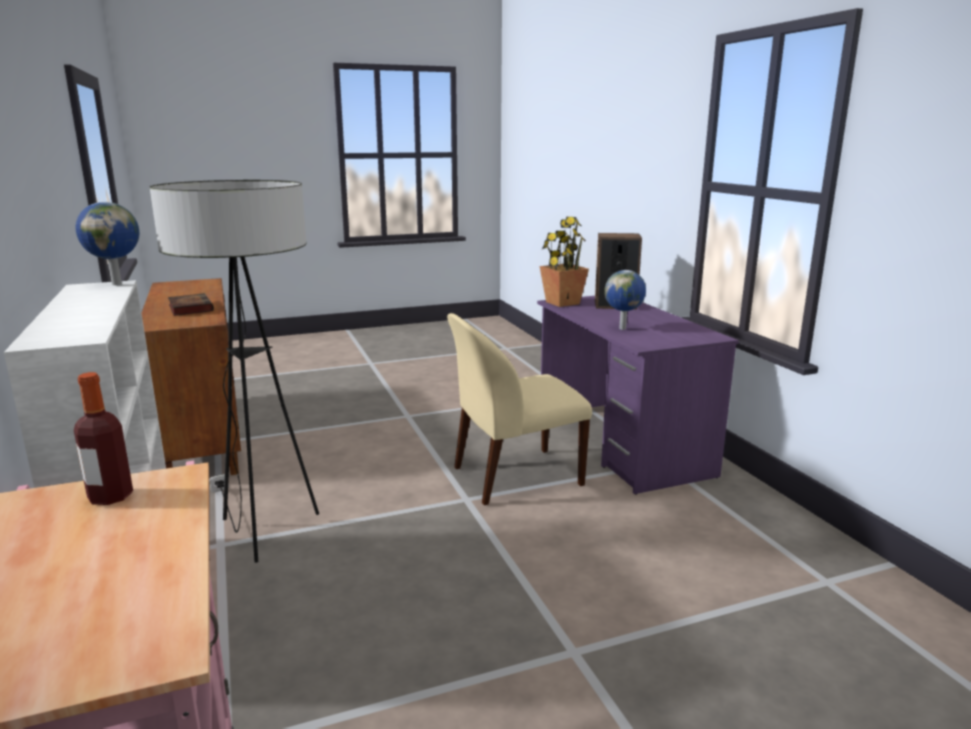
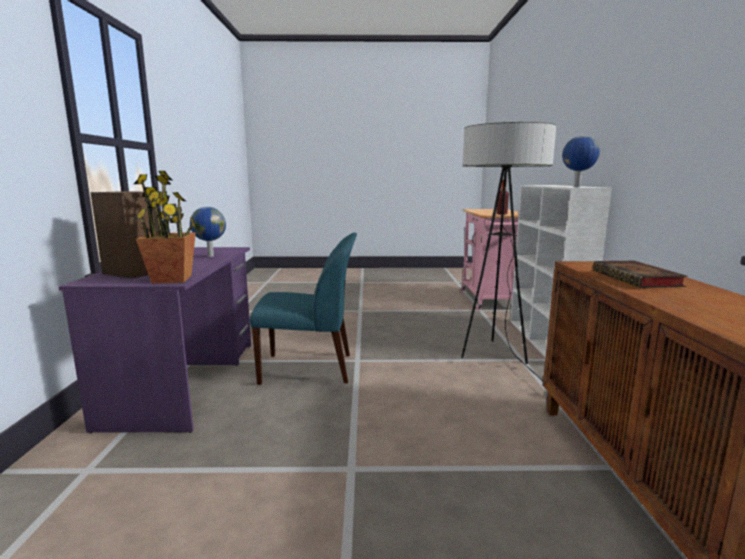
camera: 160 degrees left, 5 degrees down
(514, 477) = (309, 369): beige chair -> blue chair

